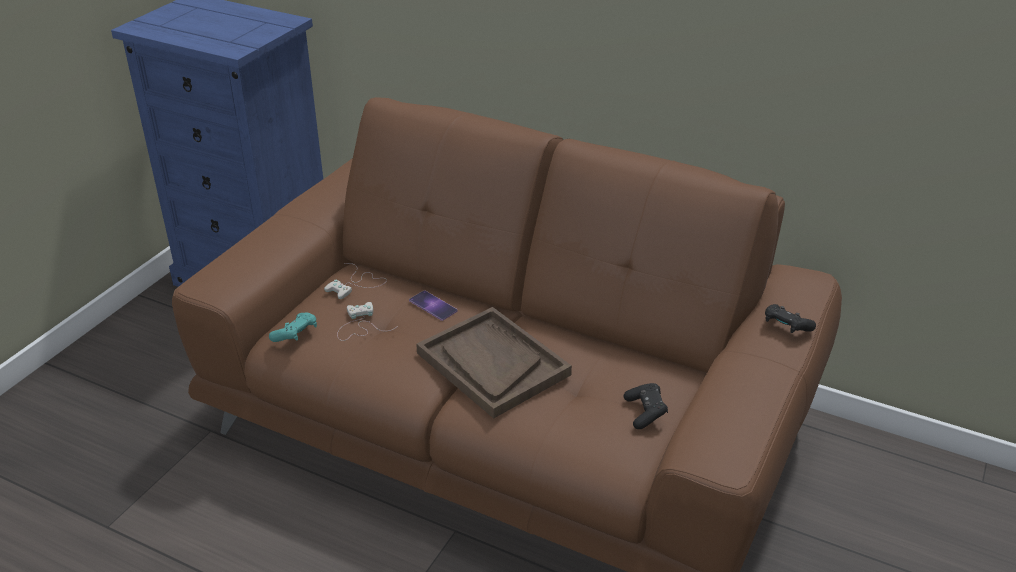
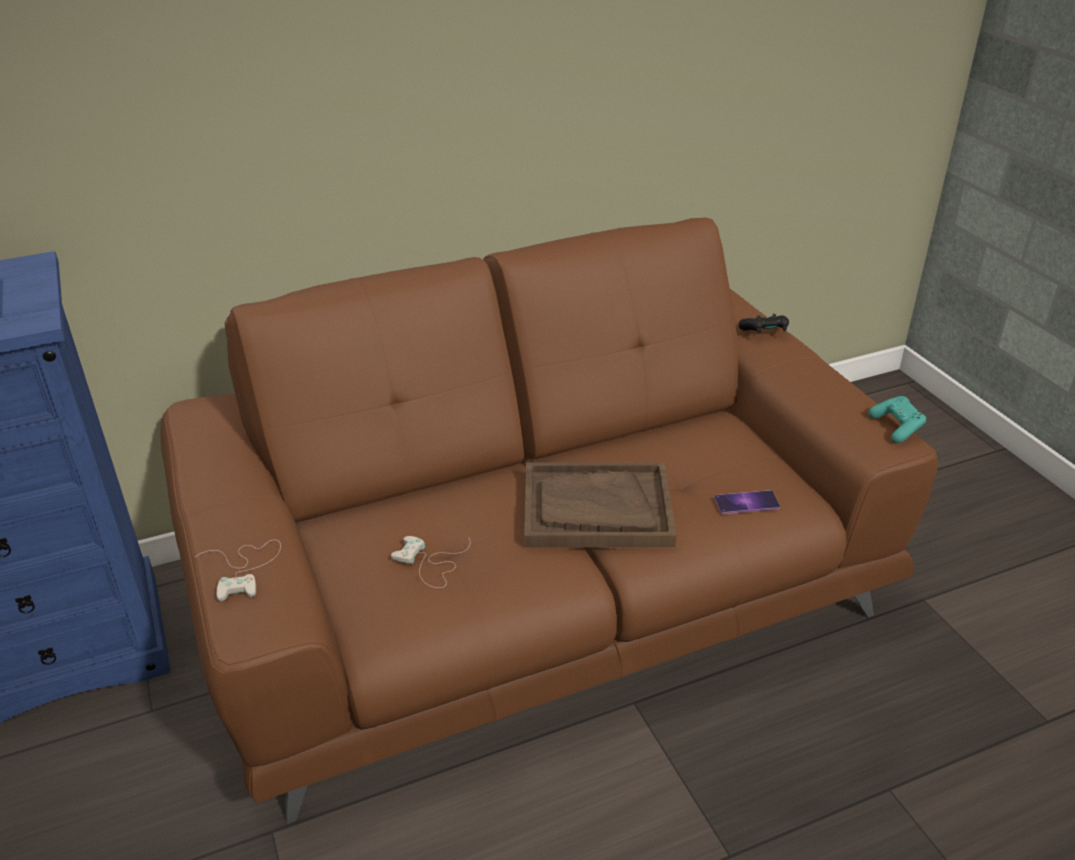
camera: 50 degrees left, 0 degrees up
(296, 335) = (386, 618): turquoise game controller -> turquoise game controller (896, 427)
(356, 284) = (357, 532): white game controller -> white game controller (245, 569)
(433, 305) = (463, 500): phone -> phone (746, 502)
(645, 412) = (754, 461): black game controller -> none

